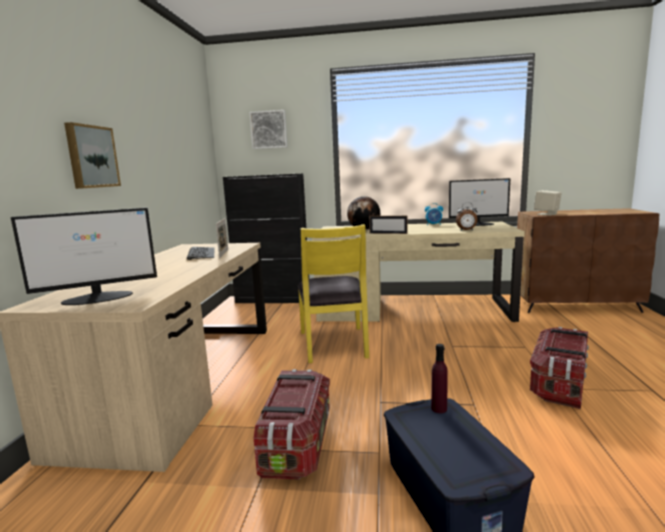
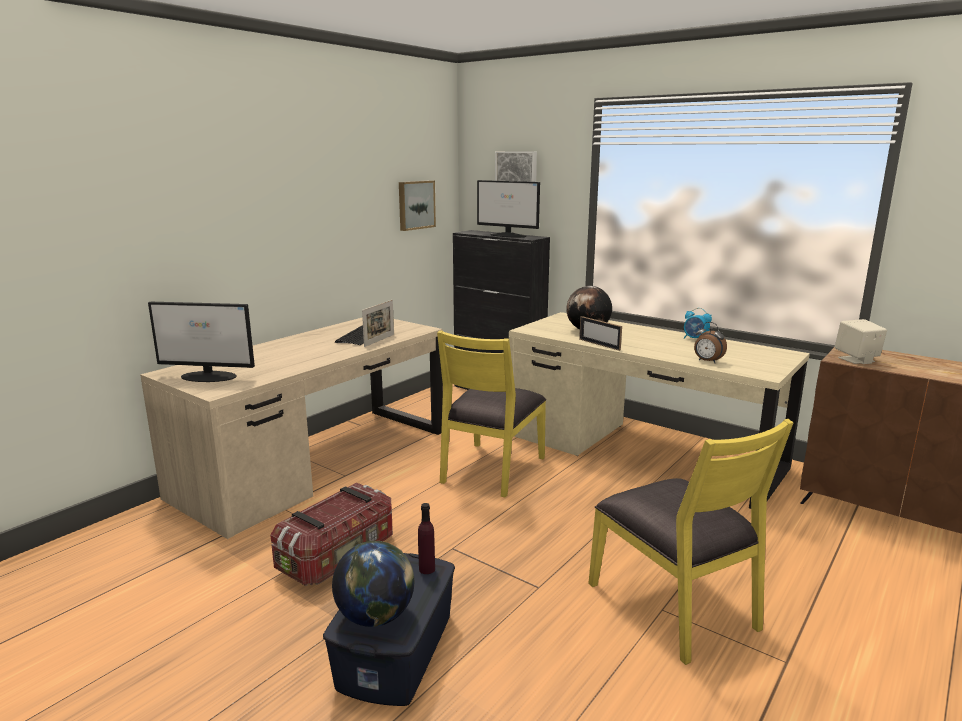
camera: 30 degrees right, 5 degrees up
(91, 157) = (257, 231): picture -> picture (415, 205)
(464, 460) = (375, 617): none -> globe
(478, 224) = (755, 352): monitor -> monitor (508, 235)
(559, 383) = (674, 605): storage box -> yellow chair

